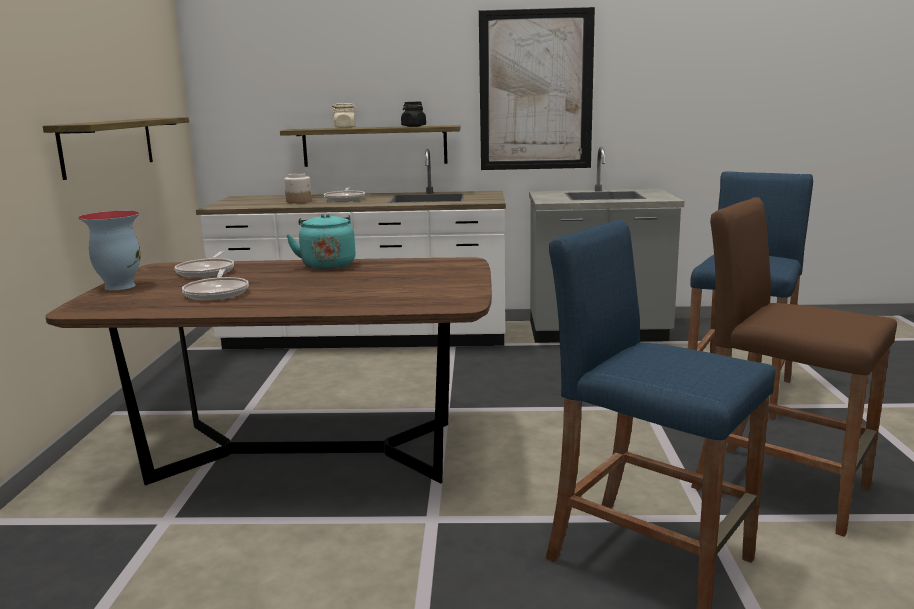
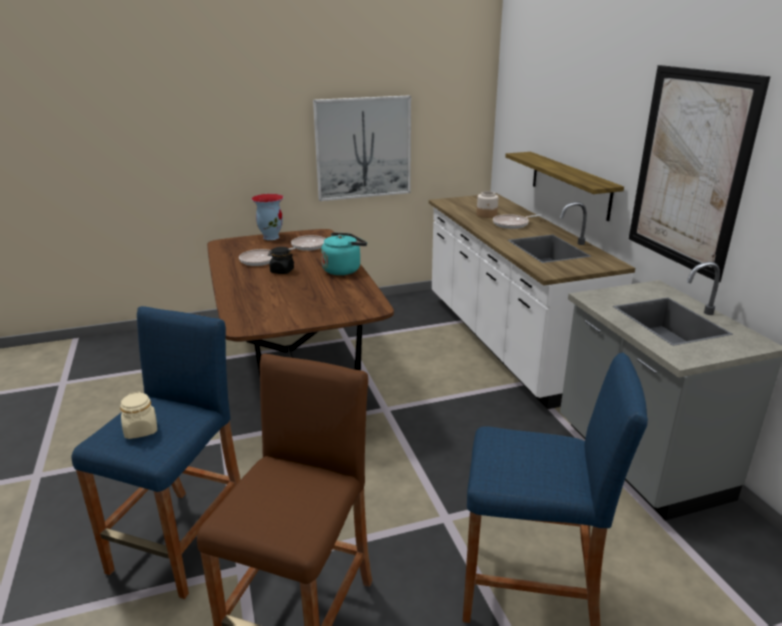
camera: 70 degrees right, 10 degrees up
(108, 145) = (363, 148): shelf -> picture
(345, 128) = (547, 162): beige jar -> beige jar (141, 430)
(413, 126) = (580, 176): black jar -> black jar (282, 271)

